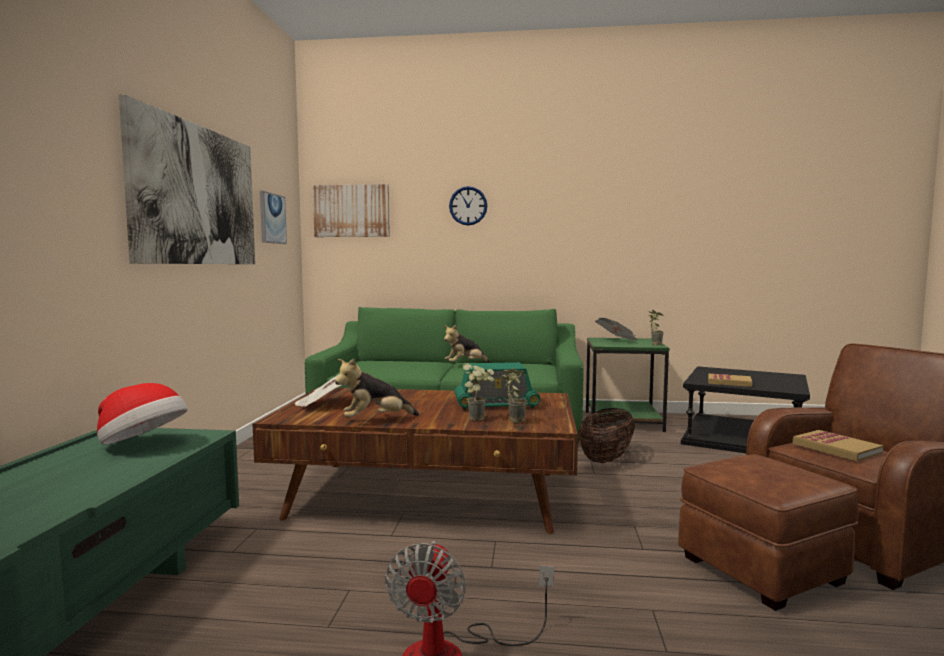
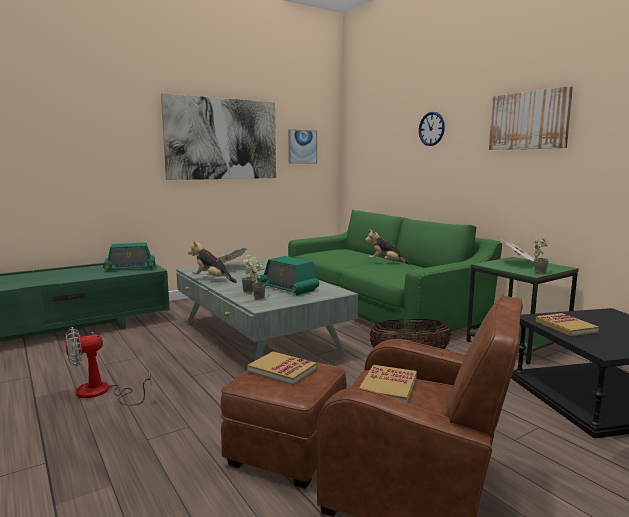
camera: 50 degrees right, 5 degrees up
(142, 444) = (130, 268): hat -> radio
(351, 211) = (365, 137): picture -> picture (528, 120)
(427, 495) = (258, 337): brown coffee table -> grey coffee table
(752, 471) = (282, 370): none -> book

